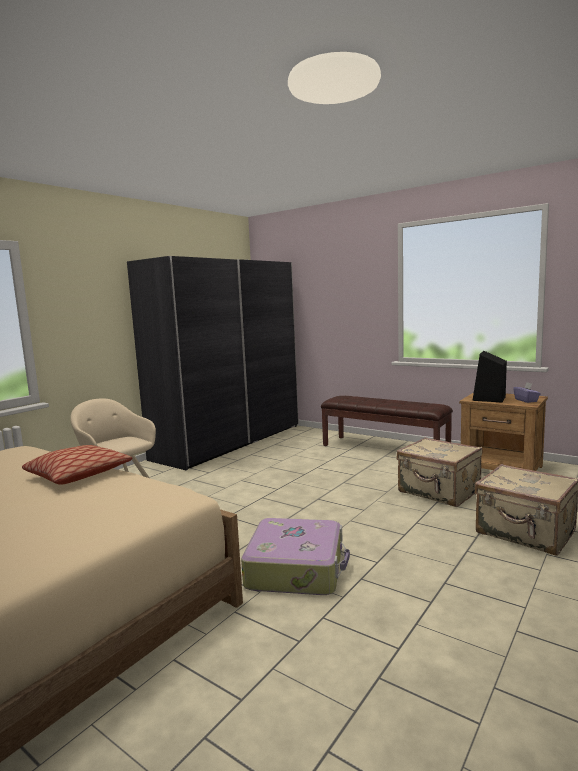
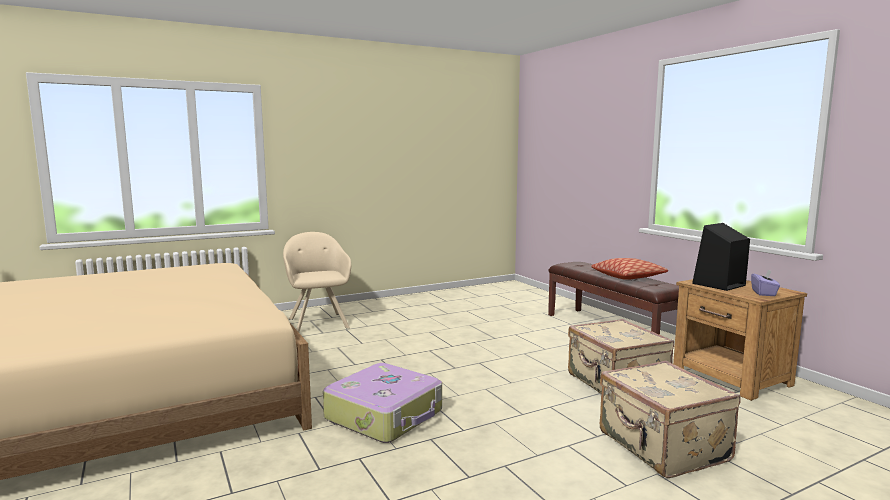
camera: 25 degrees right, 0 degrees up
(78, 475) = (224, 288): pillow -> pillow (628, 277)
(229, 441) = (460, 295): grey wardrobe -> none

